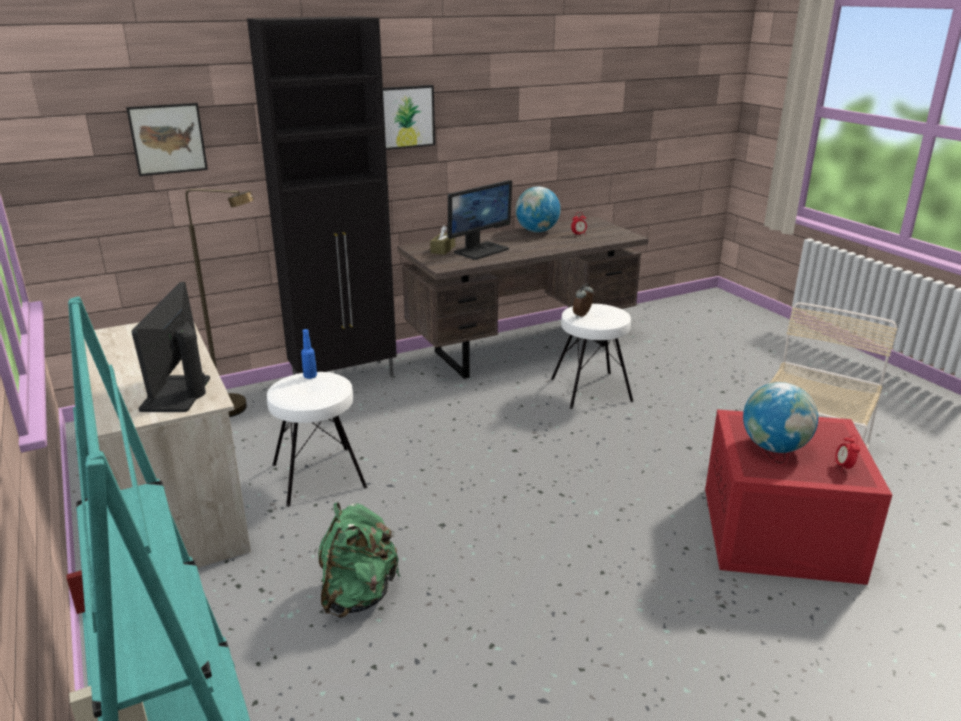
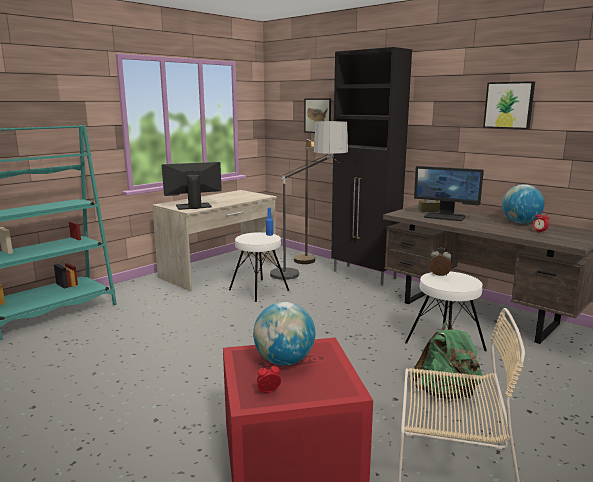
camera: 70 degrees right, 10 degrees down
(315, 425) = (305, 280): none -> floor lamp
(358, 595) = (166, 317): green backpack -> green backpack (446, 393)
(405, 117) = (436, 116): picture -> picture (509, 105)

